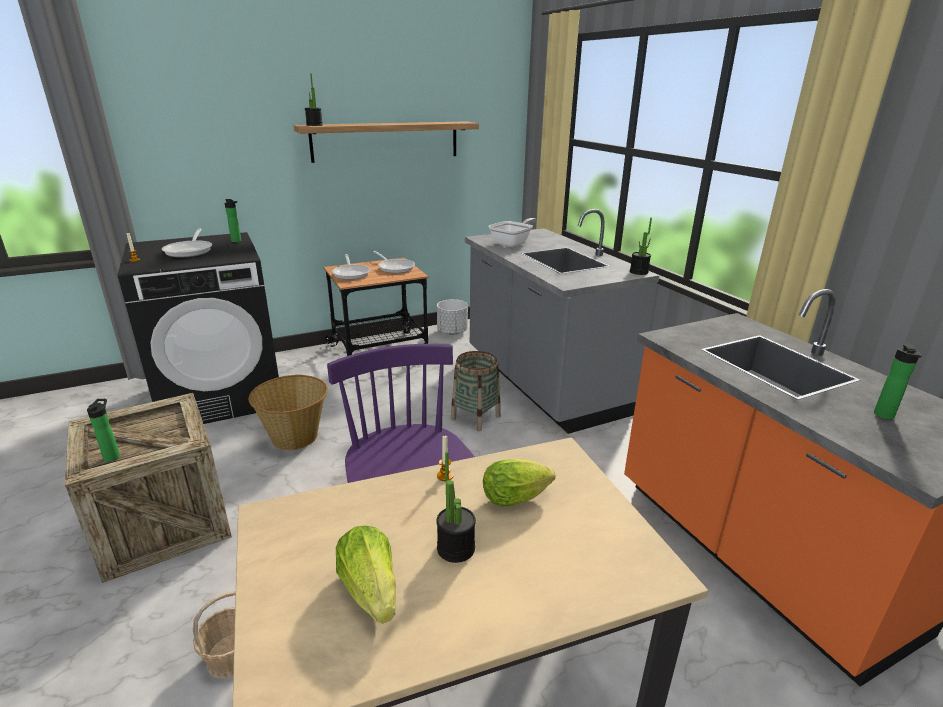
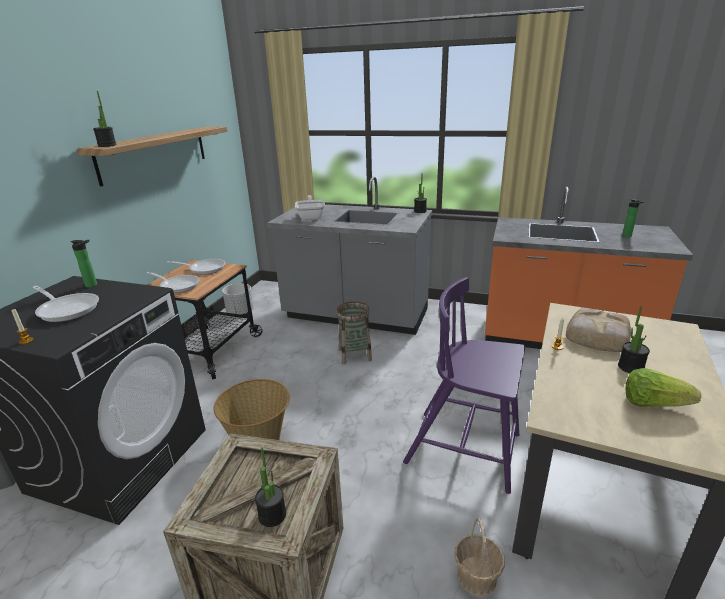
camera: 45 degrees left, 0 degrees up
(113, 456) = (272, 515): bottle -> potted plant
(518, 497) = (596, 335): lettuce -> bread

